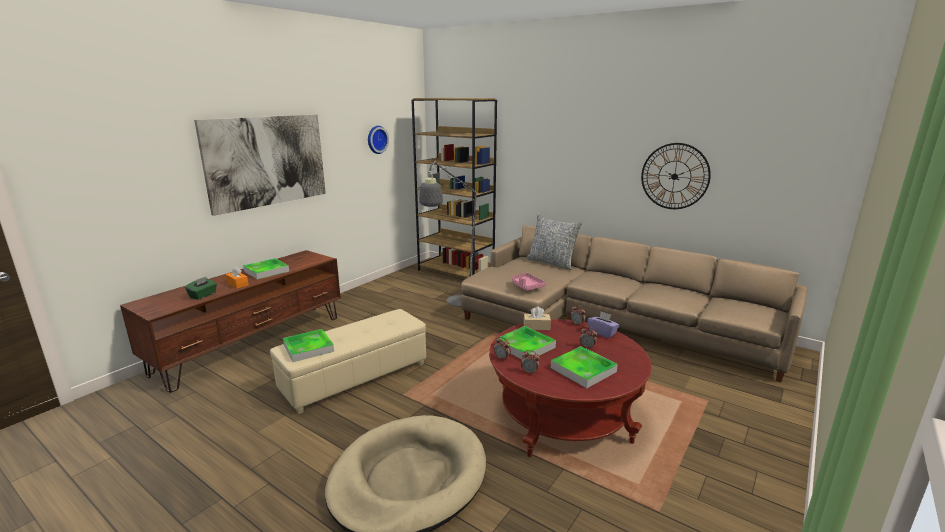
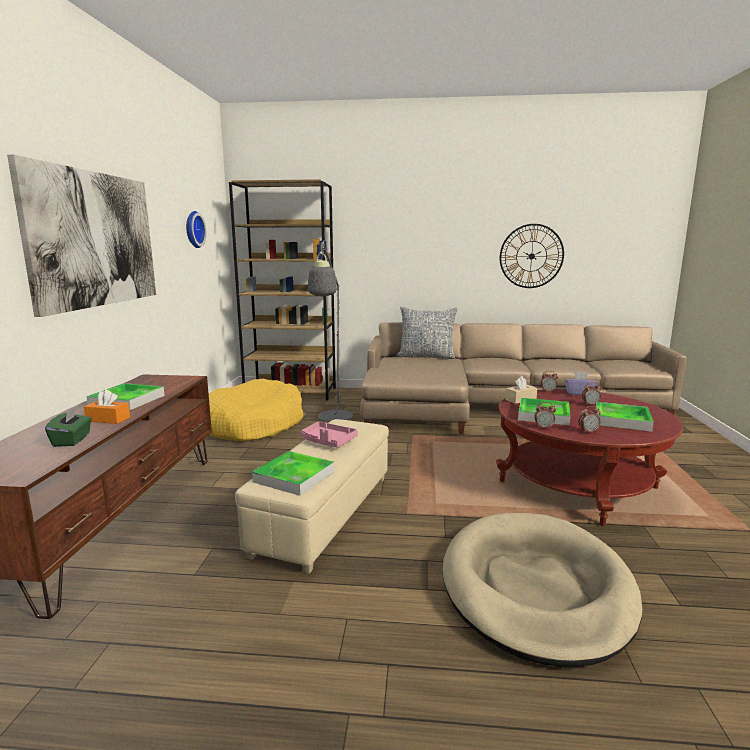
camera: 30 degrees left, 5 degrees down
(397, 295) = (253, 424): none -> yellow dog bed
(526, 286) = (441, 375): pink tray -> pink tray (328, 441)

